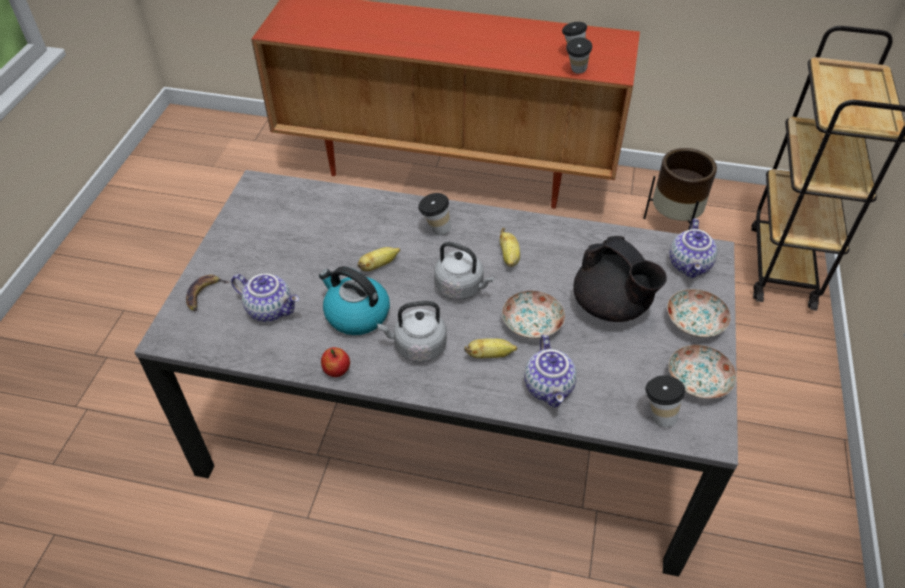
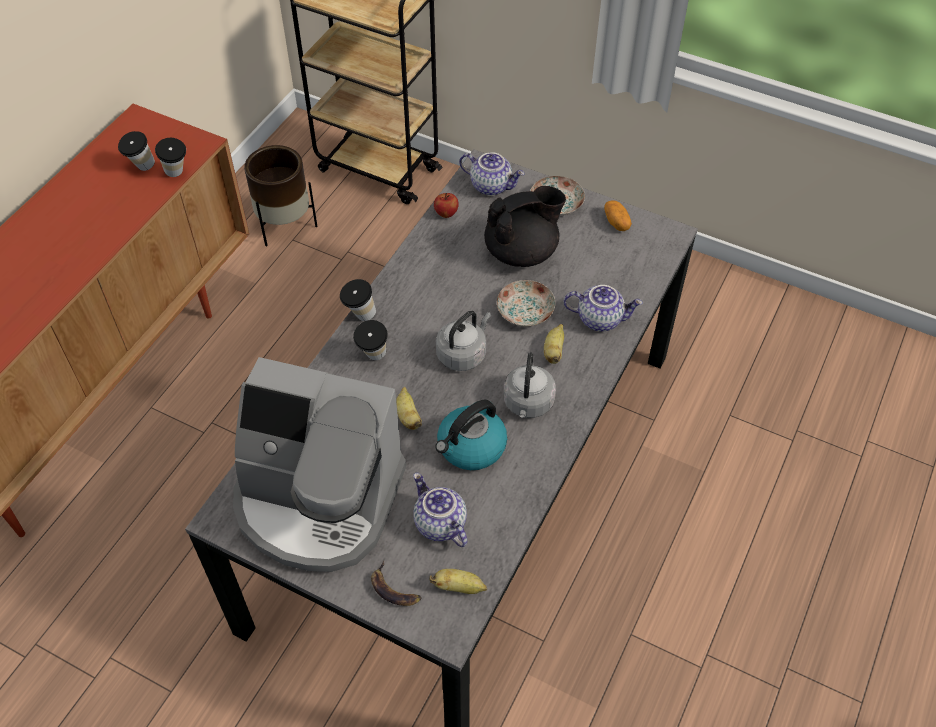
camera: 75 degrees left, 5 degrees up
(271, 309) = (439, 524): teapot -> teapot turned 75 degrees counterclockwise
(281, 231) = (318, 500): none -> coffee machine
(337, 371) = (540, 475): apple -> apple (446, 213)
(509, 257) = (435, 307): banana -> banana (459, 587)
(658, 414) = (643, 258): cup -> cup (359, 316)
(699, 380) = (616, 222): plate -> potato

